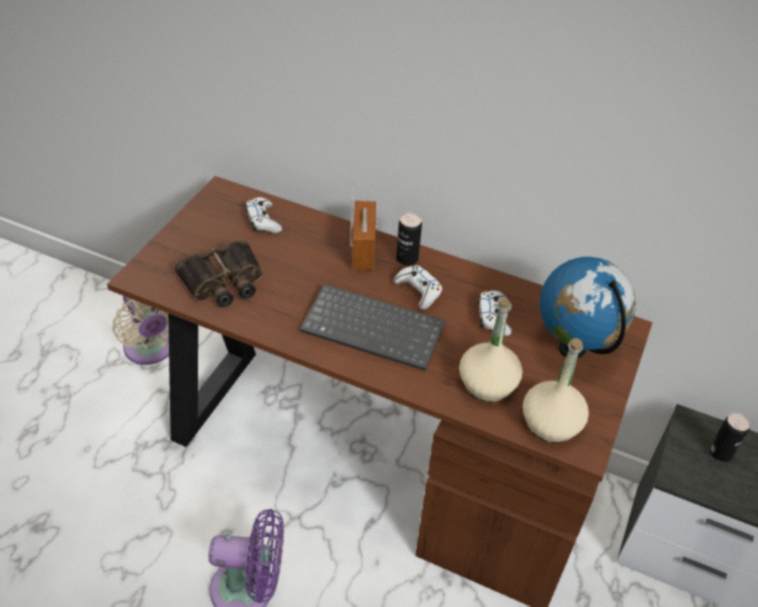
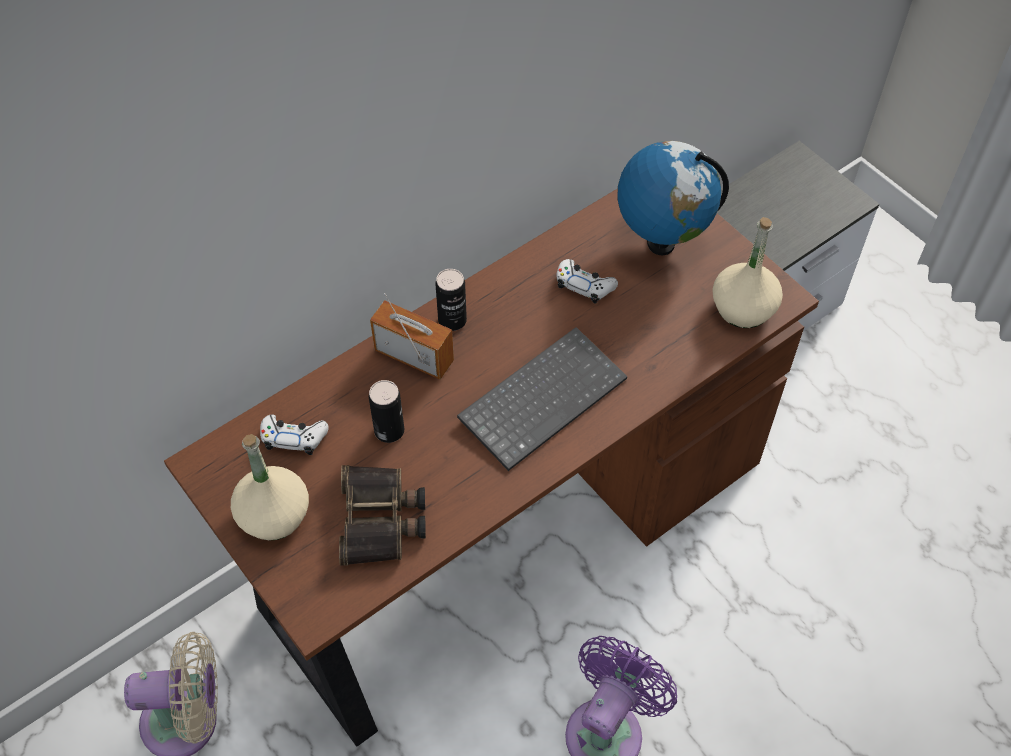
camera: 60 degrees left, 10 degrees up
(418, 291) = (508, 332): white game controller -> none
(487, 384) = (670, 334): beige bottle -> beige bottle (273, 515)
(720, 453) = (755, 213): can -> can (389, 430)

